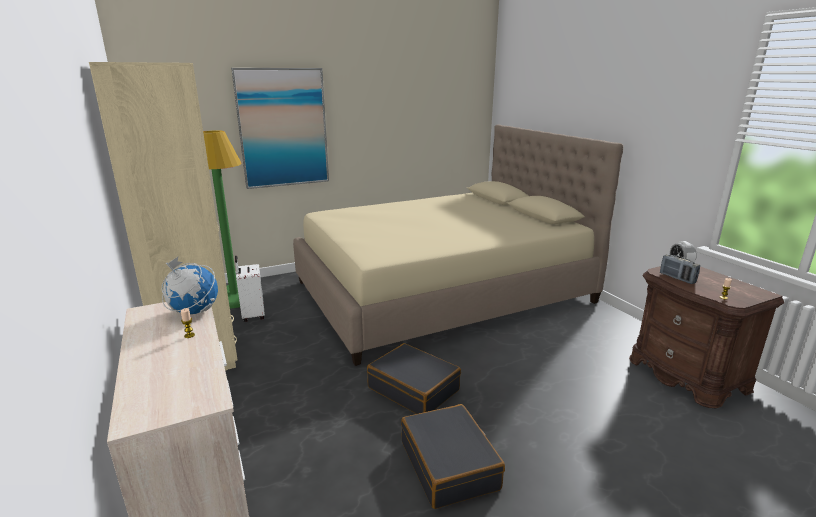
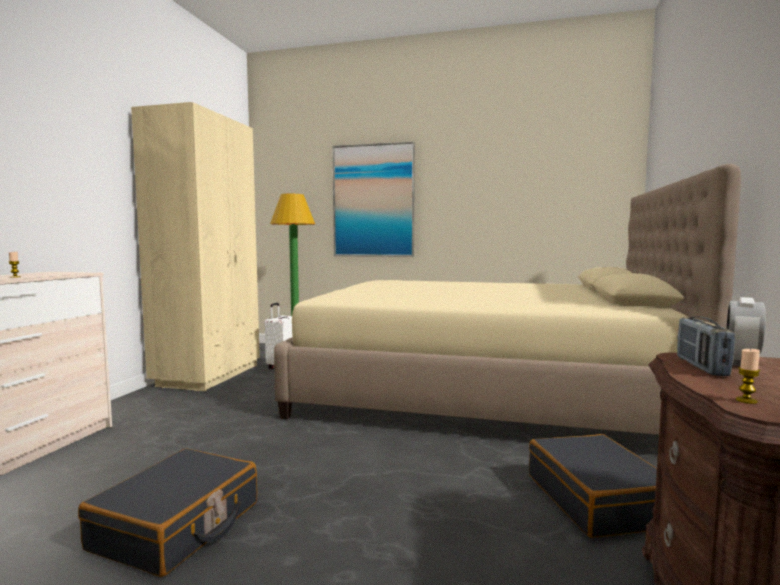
camera: 40 degrees right, 15 degrees down
(194, 312) = (62, 274): globe -> none
(414, 389) = (288, 453): black suitcase -> black suitcase (597, 500)

